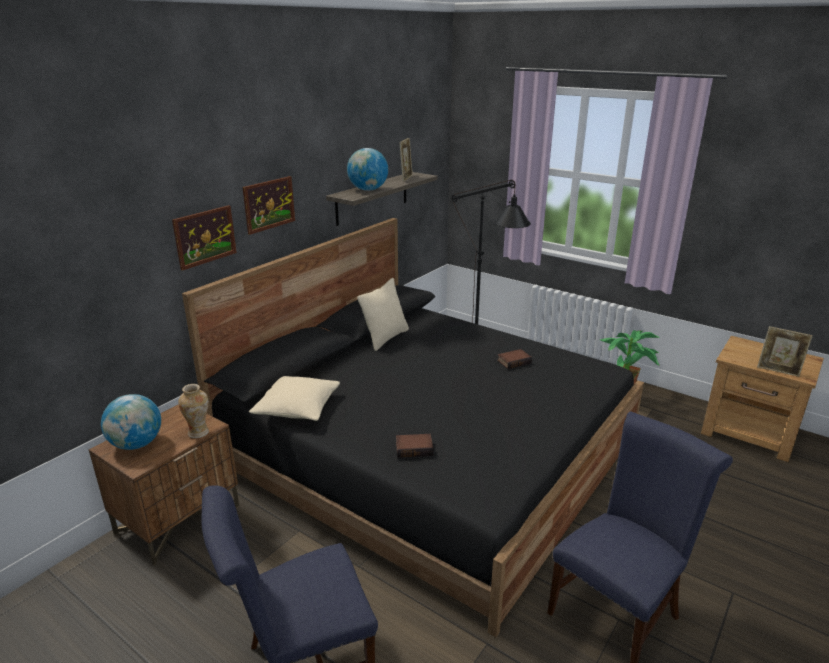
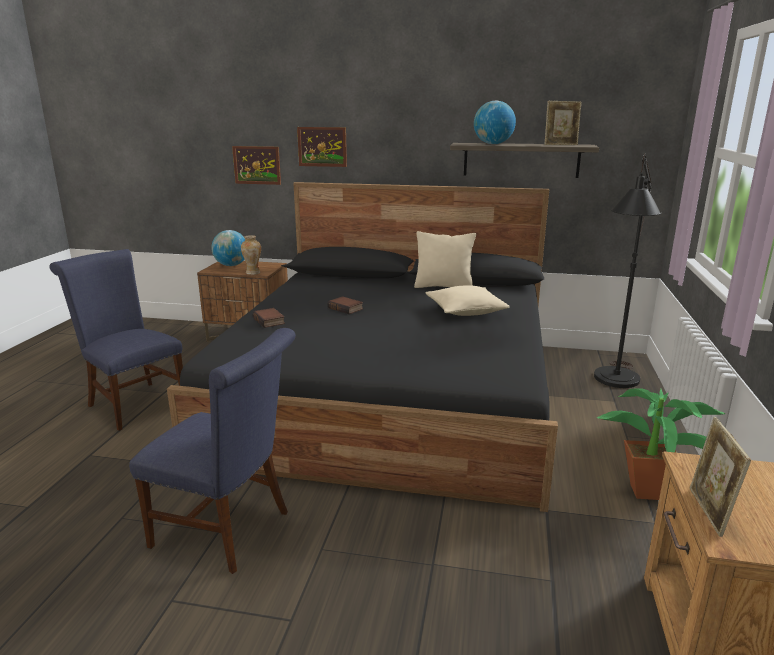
camera: 65 degrees right, 5 degrees down
(269, 204) = (385, 135): picture -> picture (257, 165)
(297, 407) = (301, 284): beige pillow -> beige pillow (465, 311)
(514, 361) = (466, 334): book -> book (346, 308)

